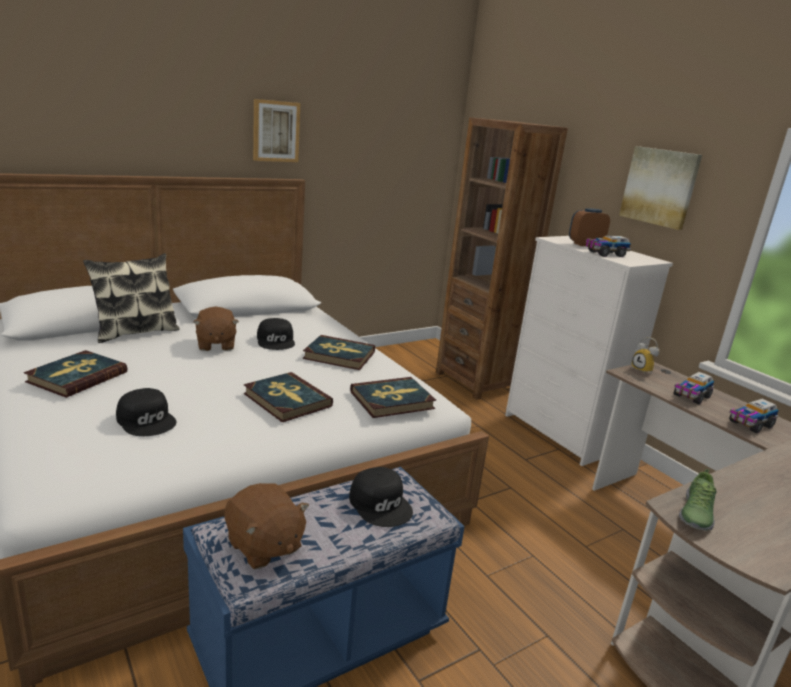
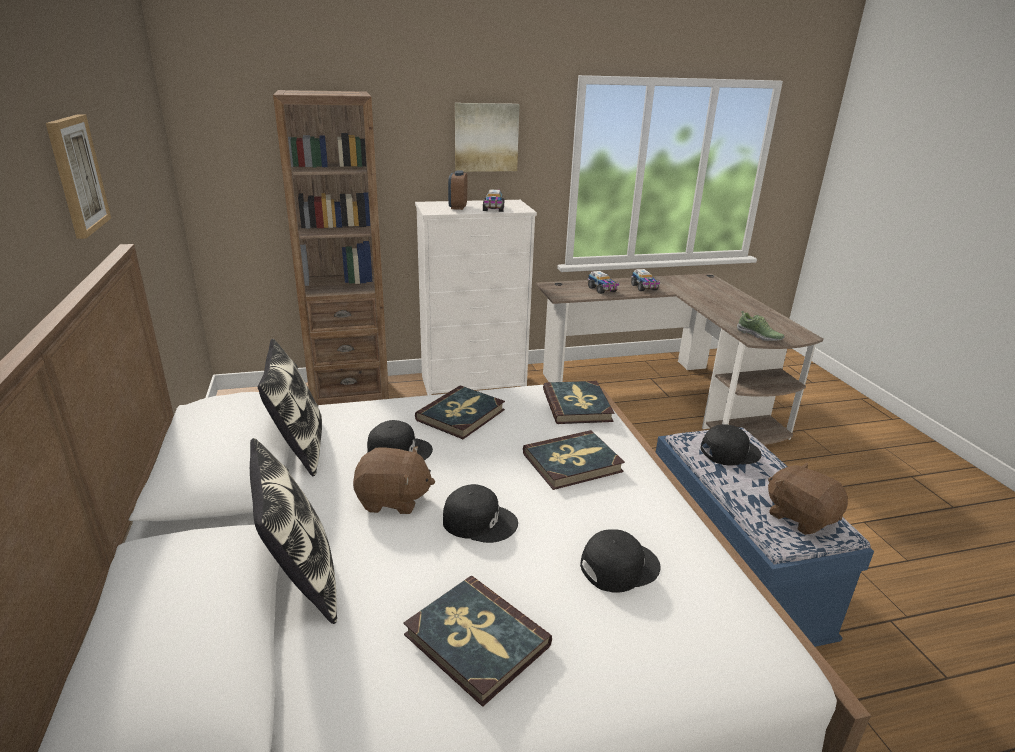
camera: 70 degrees left, 5 degrees up
(196, 370) = (479, 521): none -> black cap
(264, 546) = (800, 517): brown plush toy -> brown plush toy turned 105 degrees counterclockwise
(266, 316) = (298, 448): none -> pillow
(643, 370) = (556, 290): alarm clock -> none

